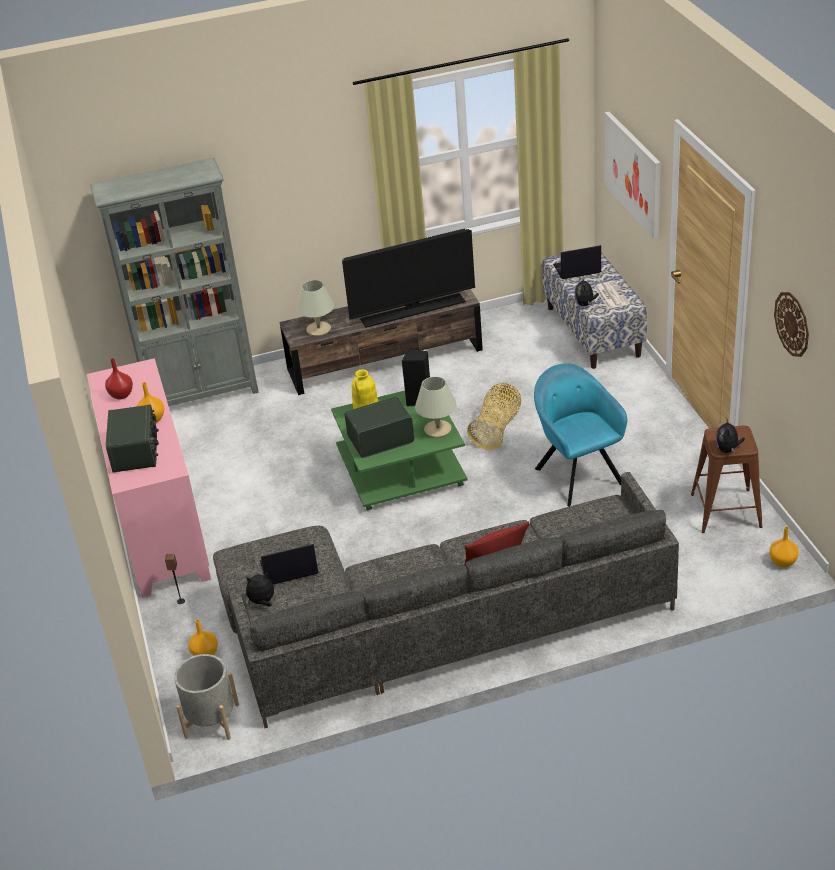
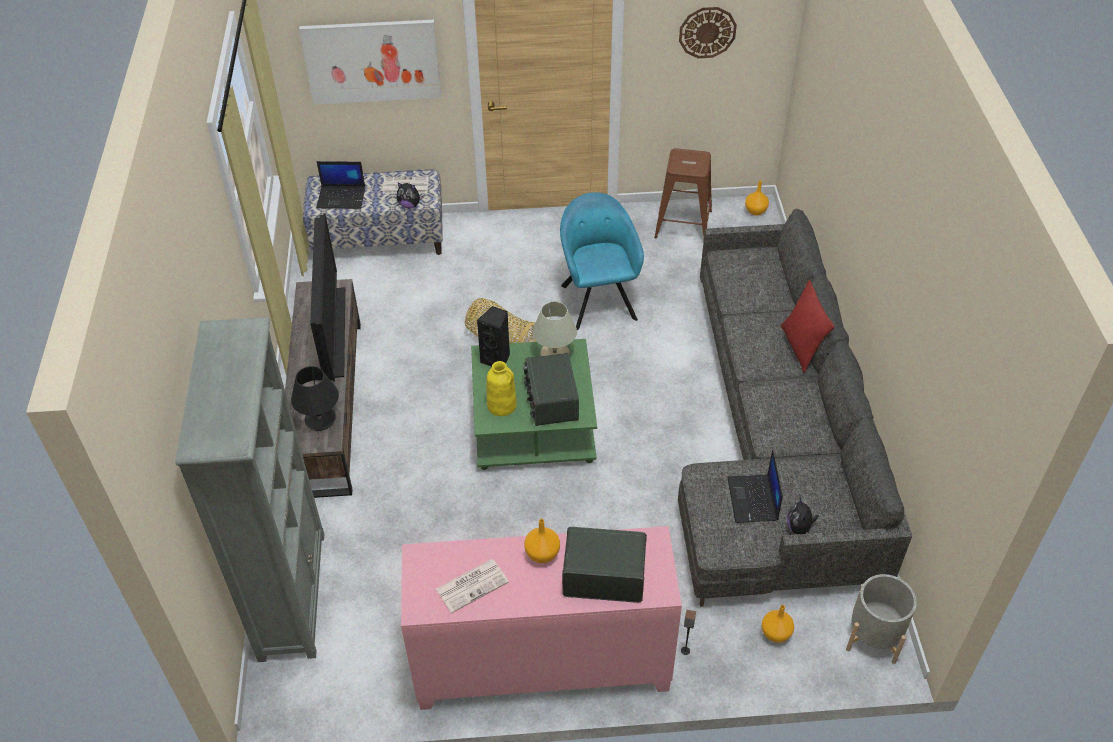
camera: 80 degrees left, 10 degrees up
(122, 395) = (472, 585): red vase -> newspaper
(318, 330) = (320, 420): beige table lamp -> black table lamp
(576, 269) = (342, 197): laptop -> laptop turned 90 degrees counterclockwise
(577, 474) = (597, 299): turquoise armchair -> turquoise armchair turned 90 degrees clockwise
(727, 449) = (700, 166): plush toy -> none

